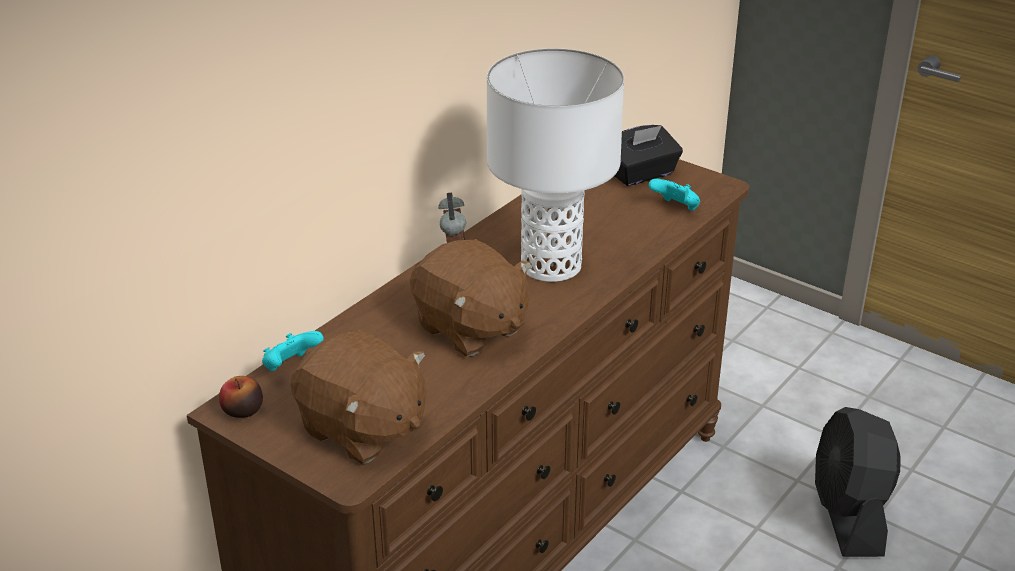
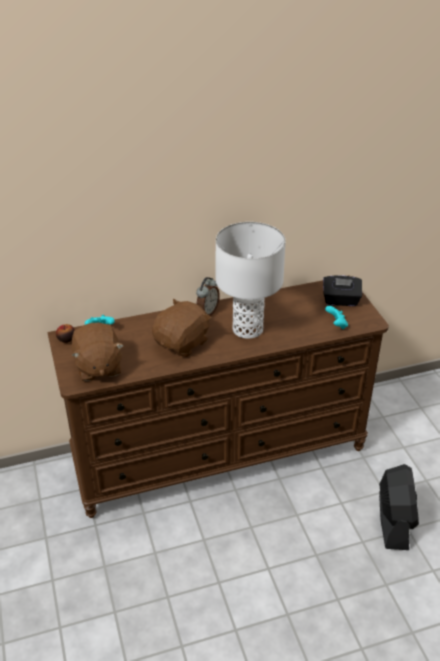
camera: 35 degrees right, 5 degrees up
(470, 329) = (183, 343): brown plush toy -> brown plush toy turned 135 degrees counterclockwise
(848, 515) = (393, 521): black fan -> black fan turned 150 degrees clockwise

